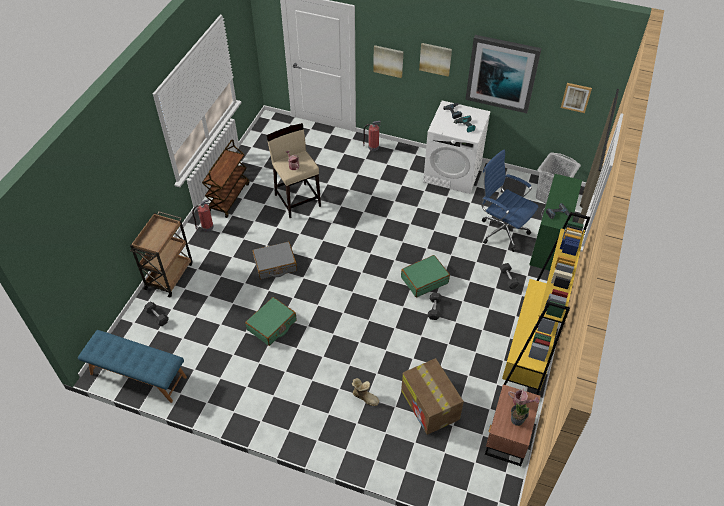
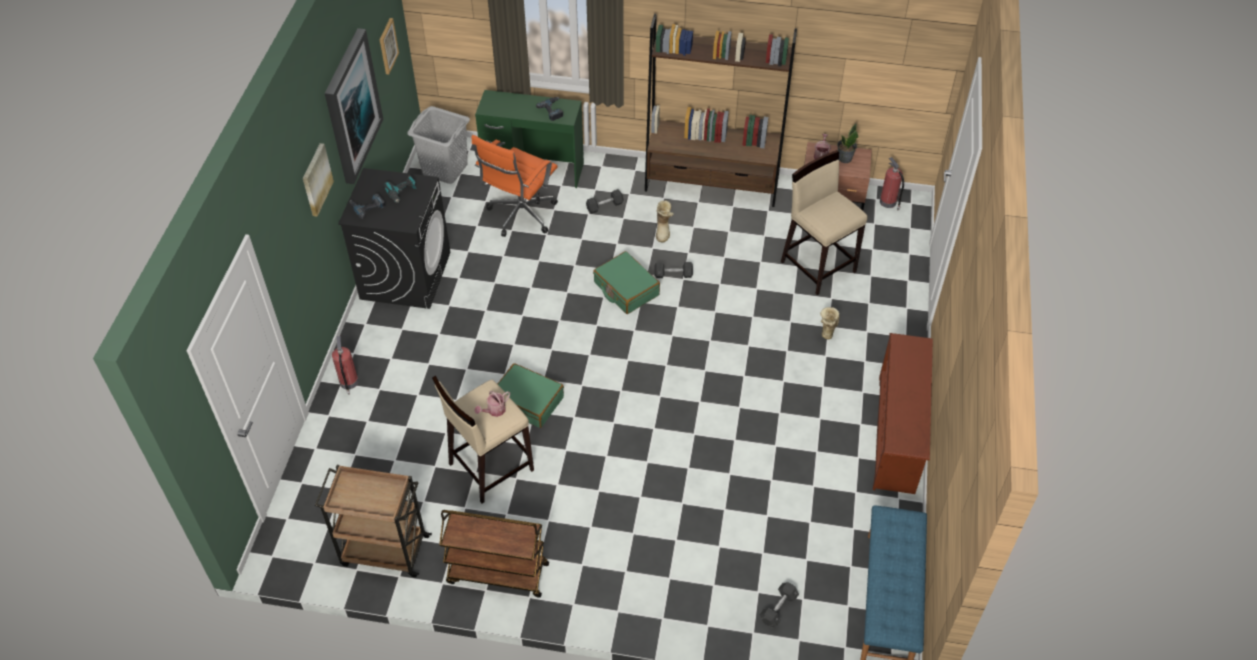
camera: 100 degrees left, 0 degrees up
(169, 275) = (692, 616): brown cart -> brown cart (383, 550)
(207, 227) = (574, 590): fire extinguisher -> fire extinguisher (888, 202)
(257, 417) = (897, 435): none -> brown shoe rack
(272, 325) = (750, 449): green suitcase -> green suitcase (528, 401)
(275, 265) = (637, 469): grey suitcase -> none
(388, 61) = (293, 255): picture -> none
(430, 406) = (818, 266): cardboard box -> beige stool
(453, 173) = (405, 275): white washing machine -> black washing machine
(480, 310) = (663, 230): none -> boot
(501, 231) = (520, 216): blue office chair -> orange office chair
(529, 350) = (712, 184): yellow bookcase -> brown bookcase

